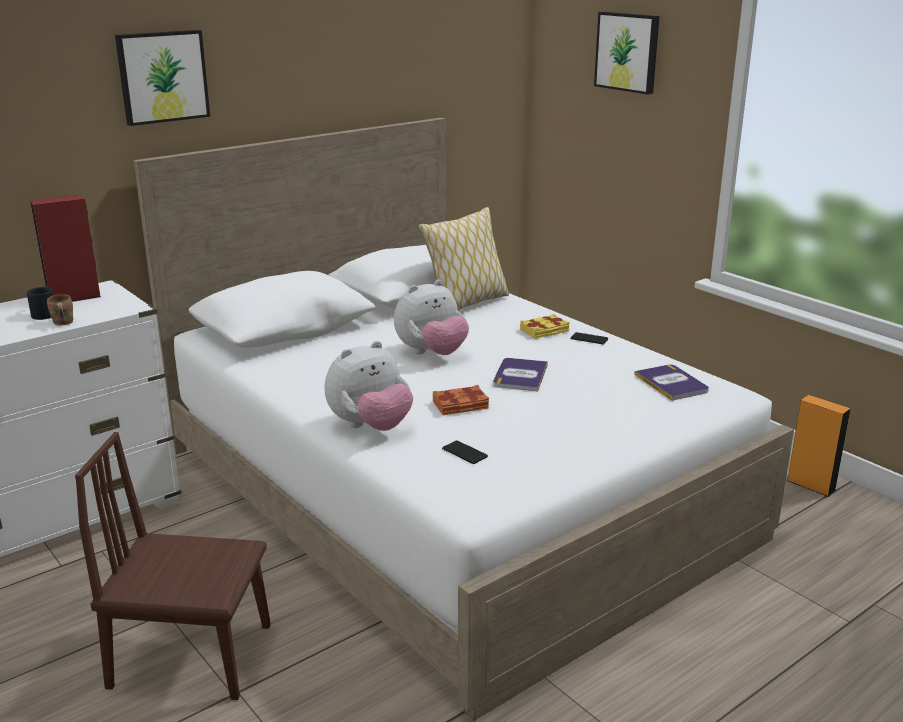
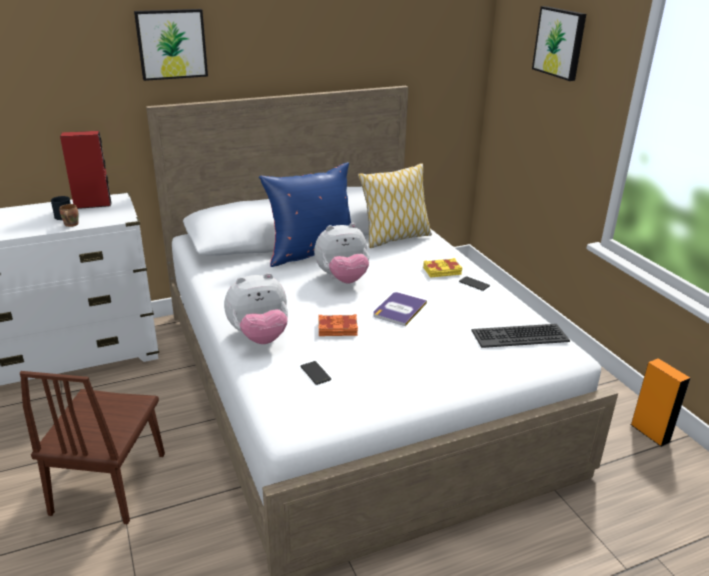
camera: 15 degrees right, 5 degrees up
(191, 655) = (109, 482): brown chair -> brown chair turned 105 degrees counterclockwise
(374, 330) = (312, 252): none -> blue pillow
(671, 383) = (519, 336): book -> keyboard

